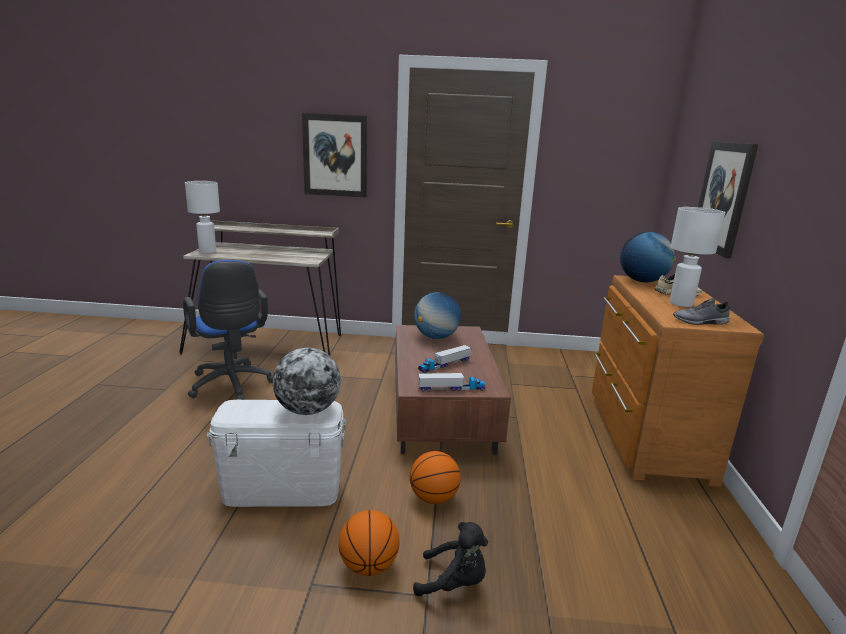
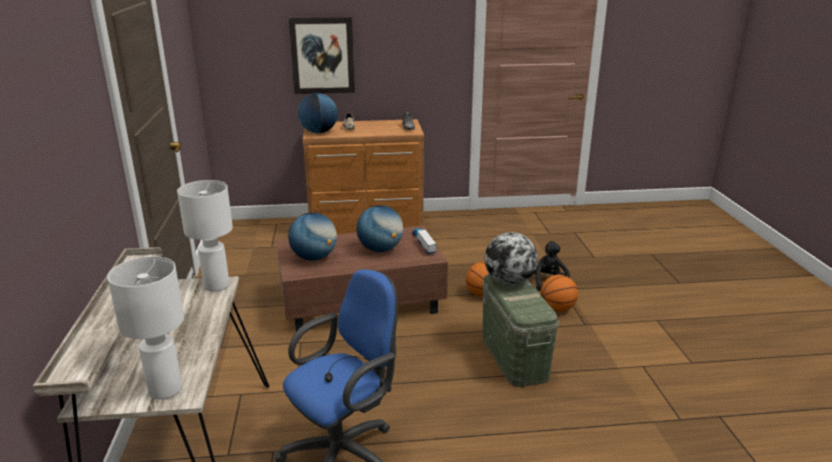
camera: 100 degrees left, 5 degrees up
(282, 490) = (514, 357): white storage box -> green storage box
(335, 155) = (84, 143): picture -> none
(444, 365) = (380, 249): toy truck -> globe
(681, 304) = (372, 127): white table lamp -> white table lamp (216, 285)

